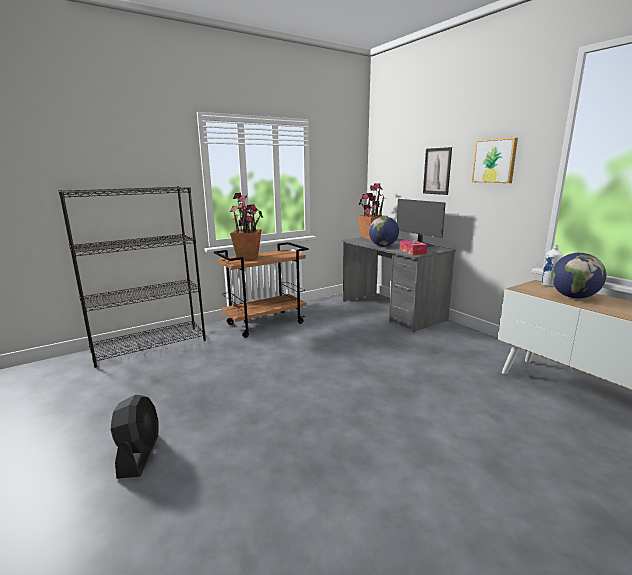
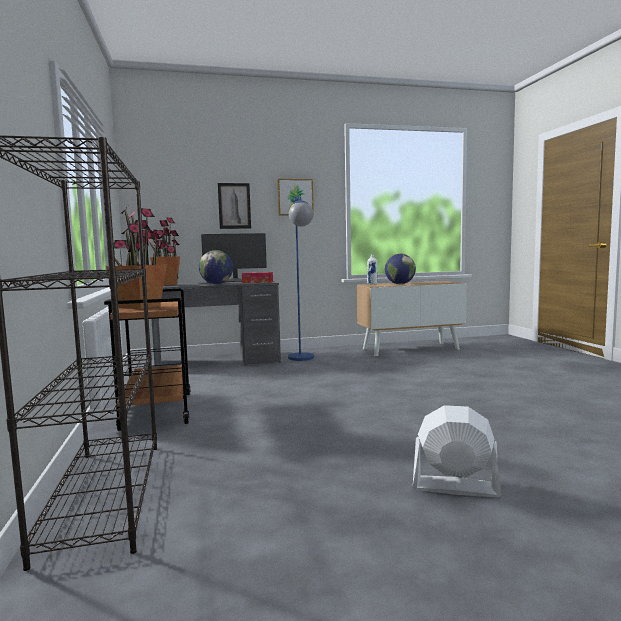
camera: 70 degrees left, 10 degrees down
(139, 454) = (454, 486): black fan -> white fan
(435, 339) = (302, 360): none -> blue floor lamp

